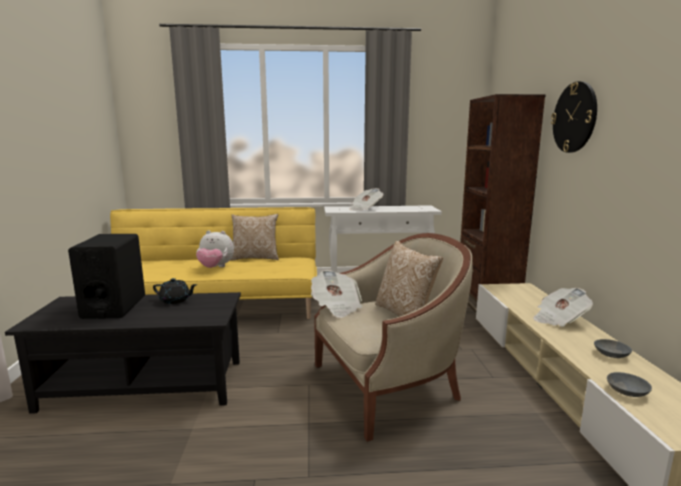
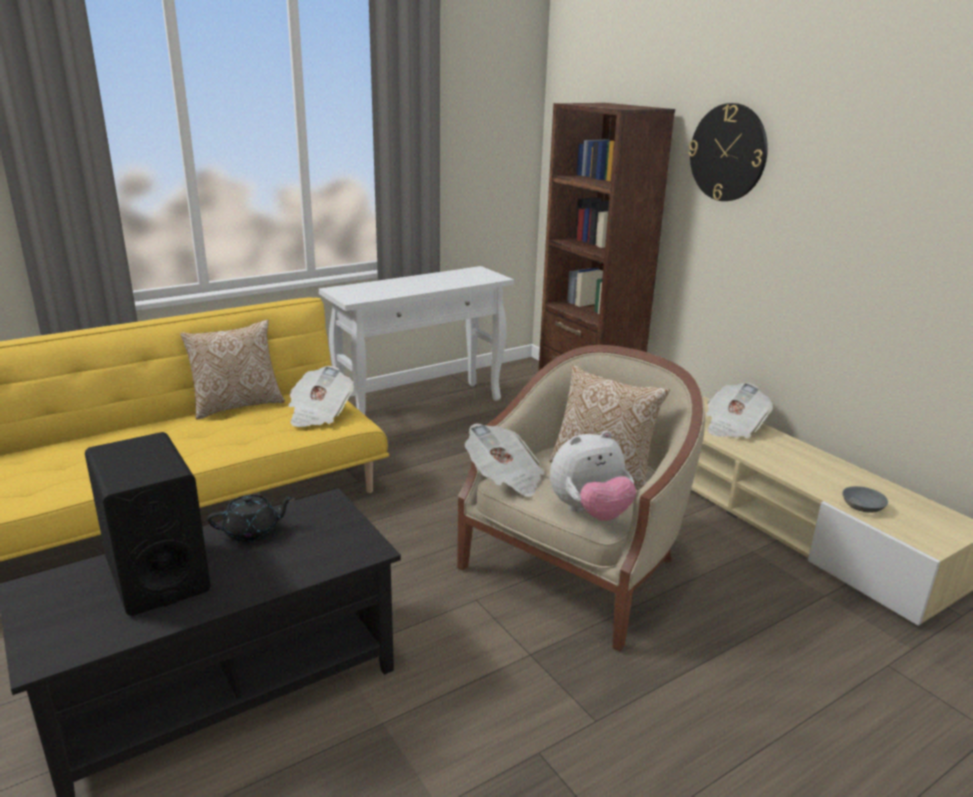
camera: 30 degrees left, 10 degrees up
(215, 268) = (194, 442): plush toy -> plush toy (590, 512)
(365, 209) = (395, 287): newspaper -> newspaper (319, 414)
(612, 354) = (816, 463): grey bowl -> none

